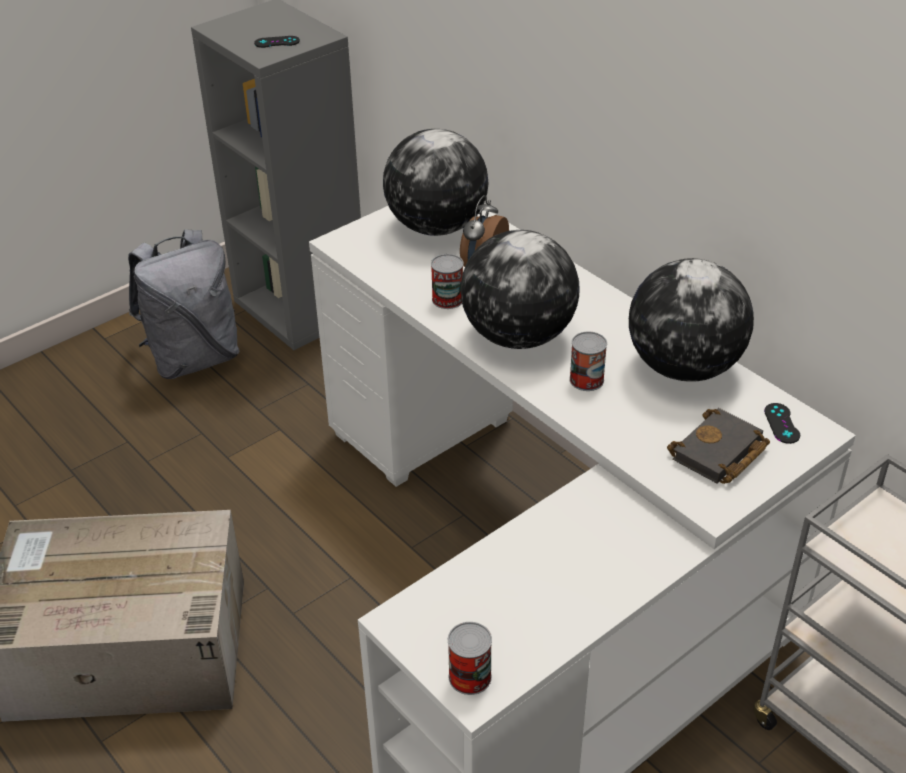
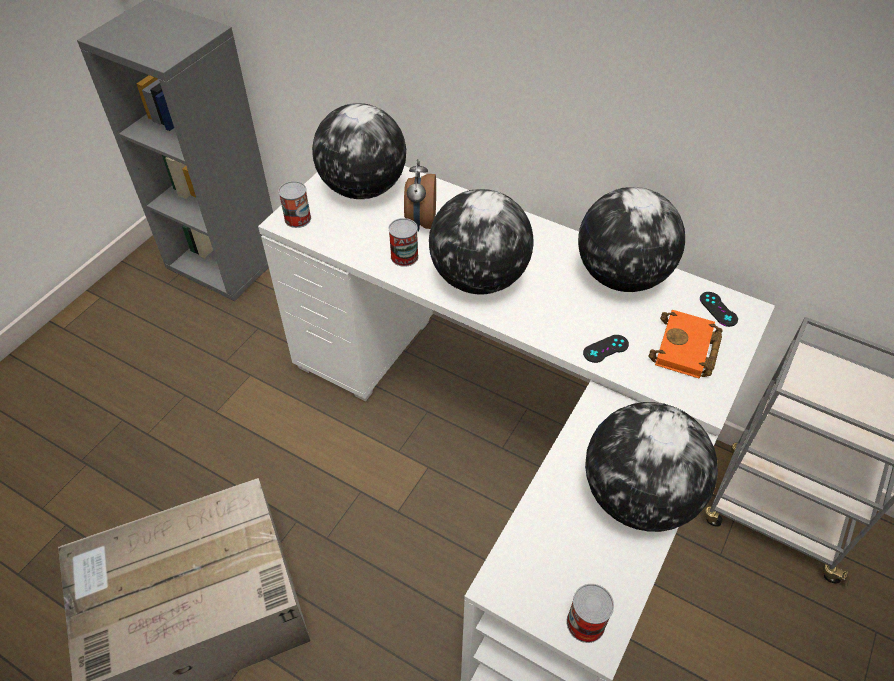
camera: 20 degrees left, 10 degrees up
(194, 358) = (151, 328): grey backpack -> none
(277, 42) = (168, 43): black game controller -> black game controller (606, 349)
(586, 380) = (552, 306): can -> can (297, 218)
(591, 582) = (638, 496): none -> globe
(719, 454) = (686, 350): black book -> orange book

